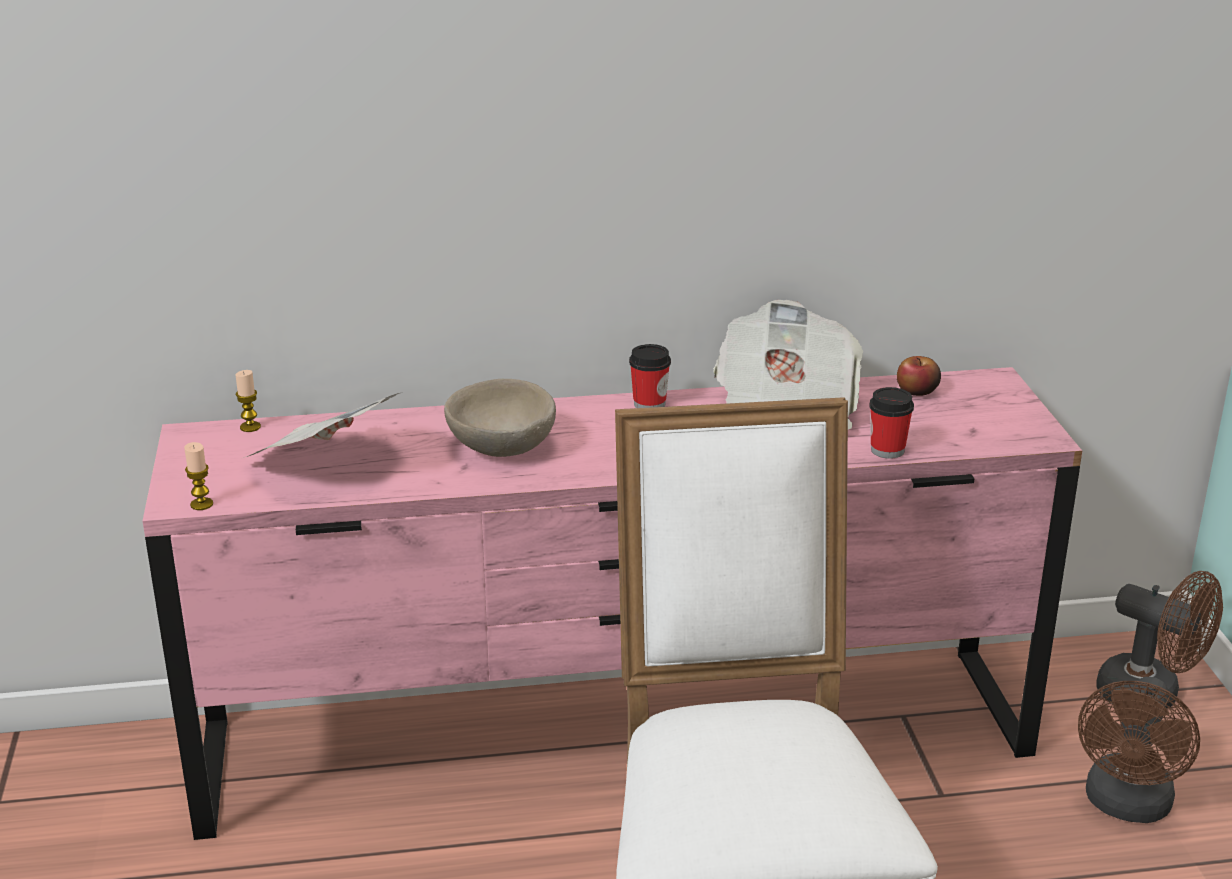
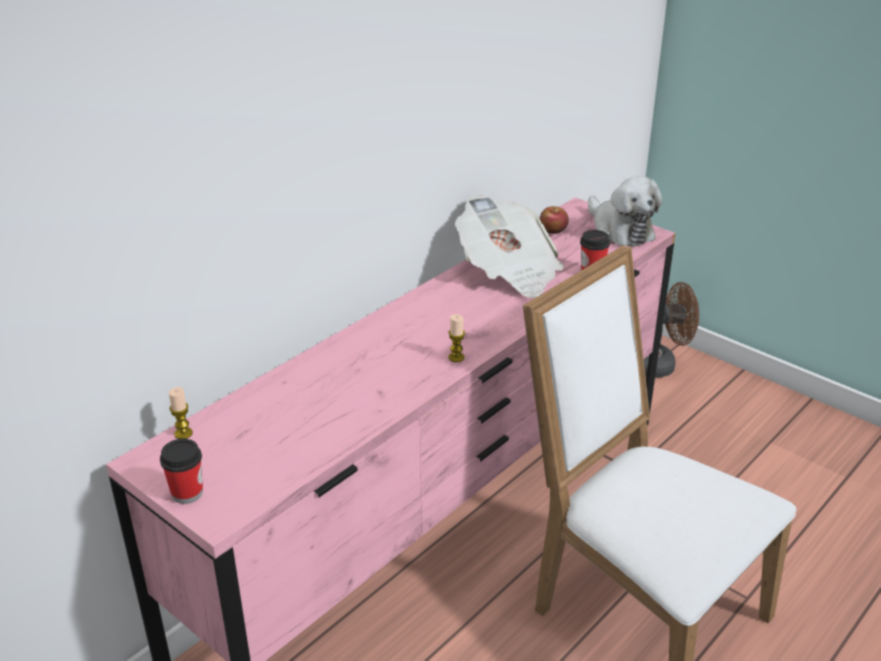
camera: 40 degrees left, 5 degrees up
(201, 504) = (241, 510): candle -> candle (456, 357)
(324, 464) = (283, 435): newspaper -> none
(500, 447) = (382, 367): beige bowl -> none
(649, 404) = (426, 298): cup -> cup (187, 493)
(1007, 421) = (620, 230): none -> plush toy
(1126, 806) = (713, 429): brown fan -> none

